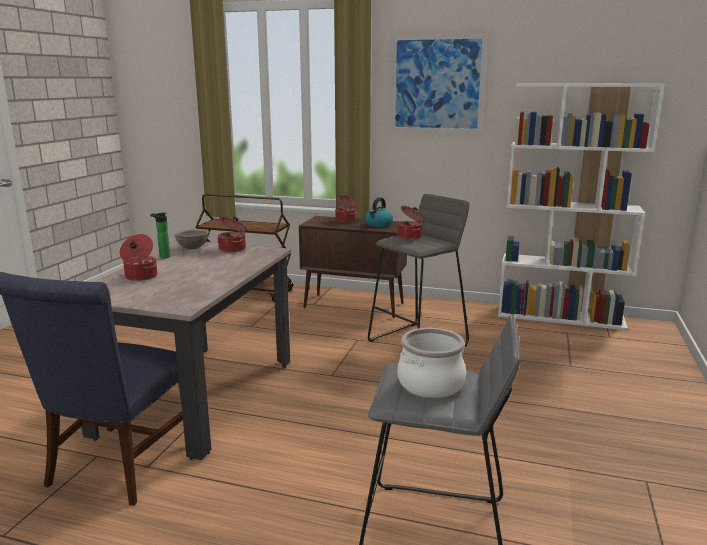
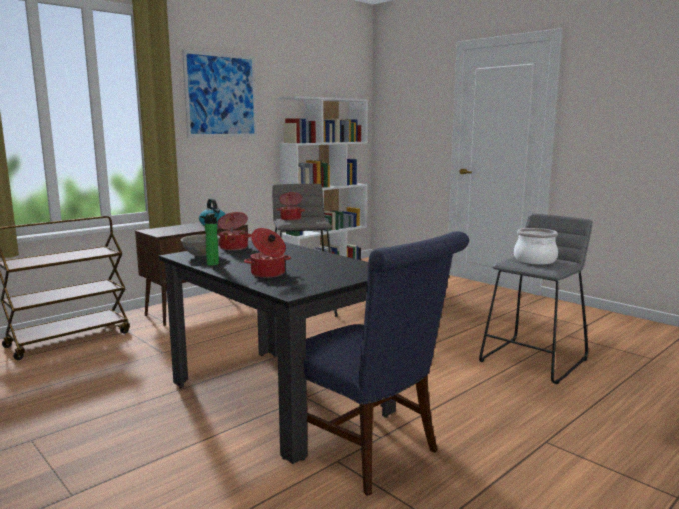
camera: 60 degrees left, 5 degrees down
(199, 396) = (278, 397): beige dining table -> black dining table
(346, 220) = (178, 227): cooking pot -> none

